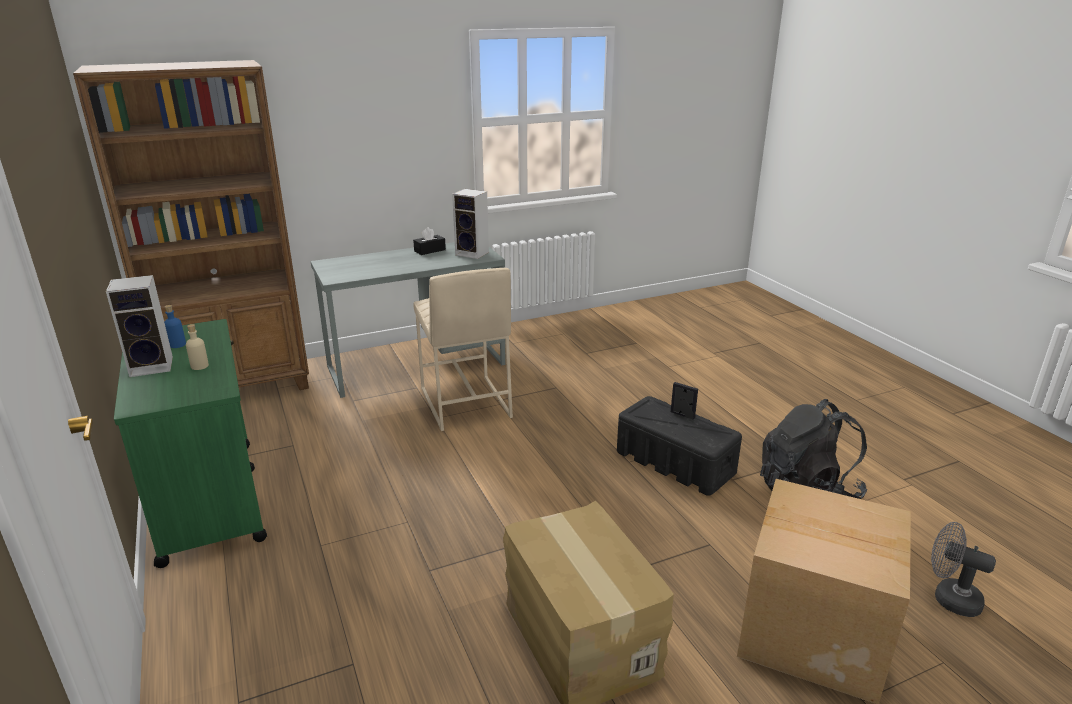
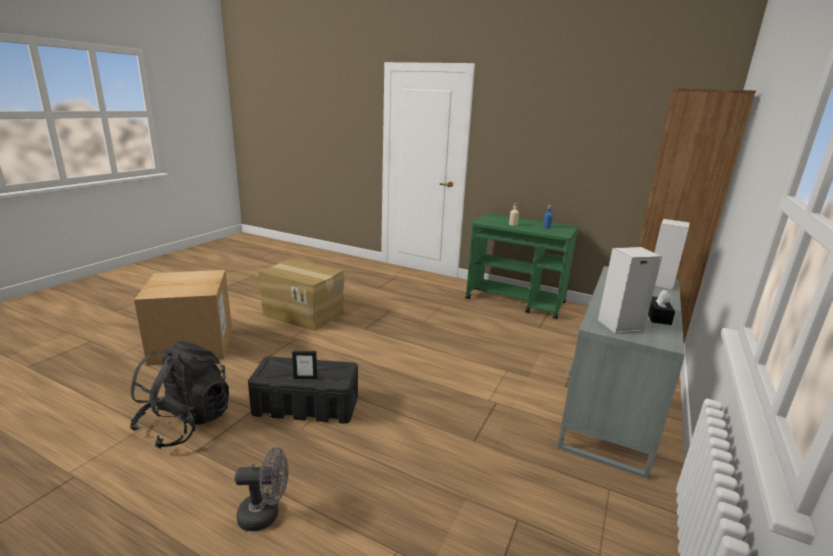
camera: 140 degrees right, 5 degrees down
(153, 366) = (527, 222): speaker -> speaker (661, 283)
(464, 403) = (512, 389): beige stool -> none
(949, 598) = (96, 384): grey fan -> grey fan (265, 514)

